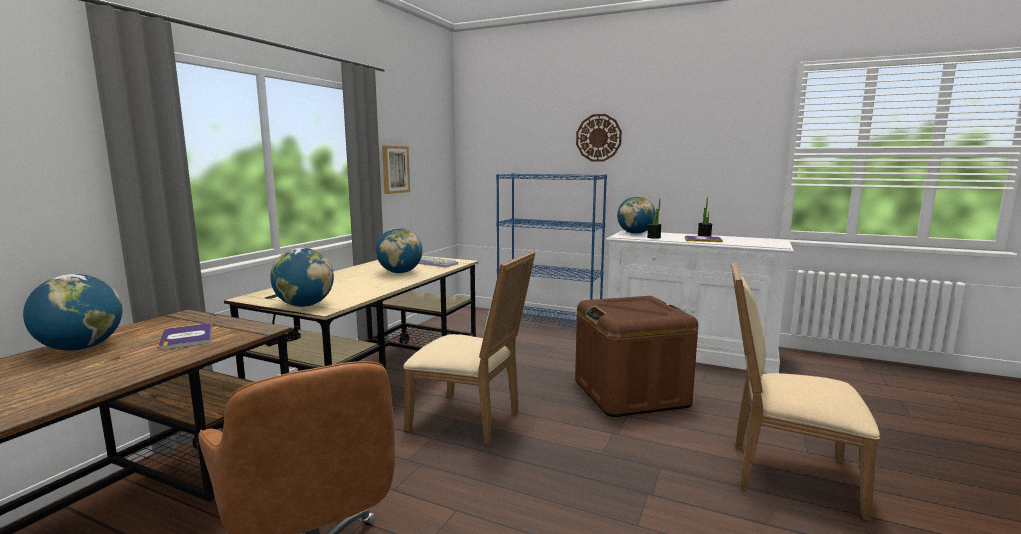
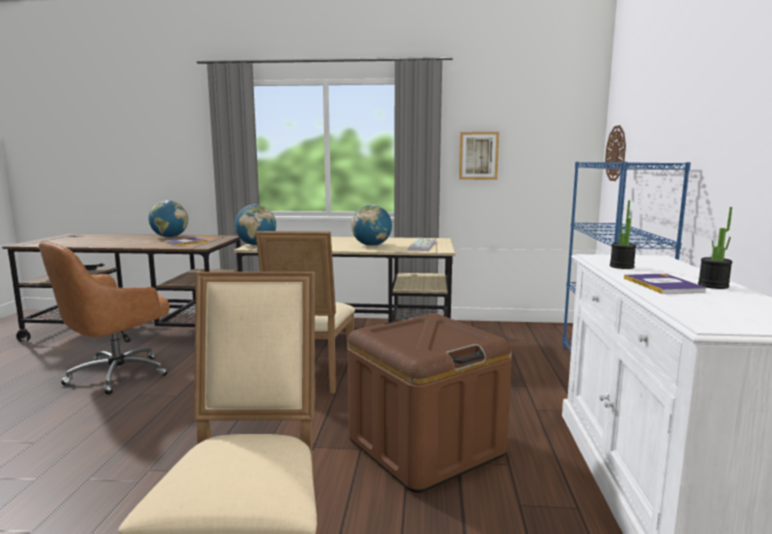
camera: 70 degrees right, 0 degrees up
(598, 138) = (694, 102): wall clock -> wall clock (616, 153)
(635, 233) = (643, 260): globe -> none

